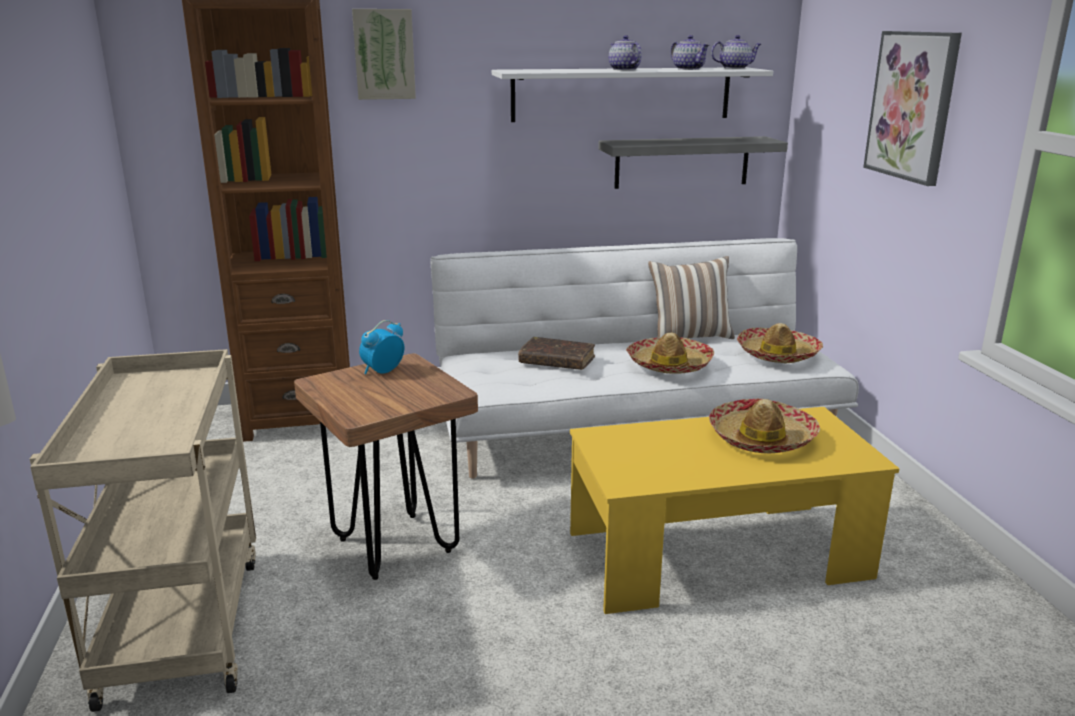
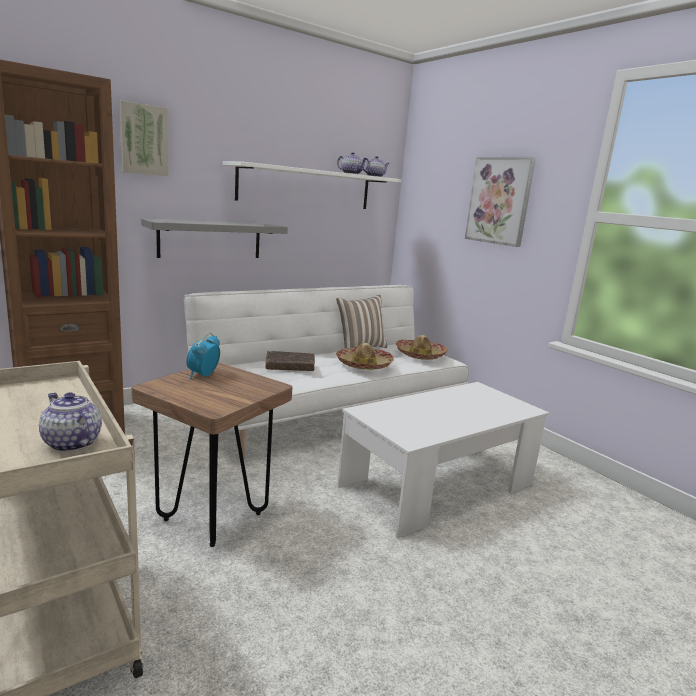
camera: 25 degrees left, 5 degrees down
(623, 69) = (314, 169): teapot -> teapot (71, 443)
(682, 162) = (340, 236): grey shelf -> grey shelf (210, 239)
(717, 555) = (438, 485): yellow coffee table -> white coffee table
(761, 438) = (463, 402): hat -> none

